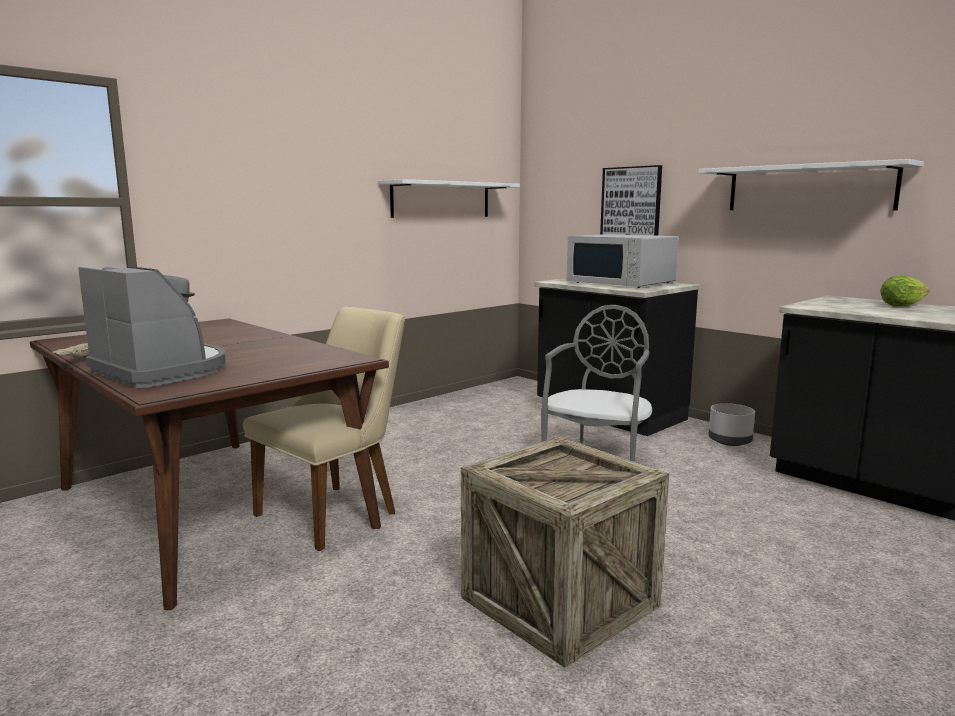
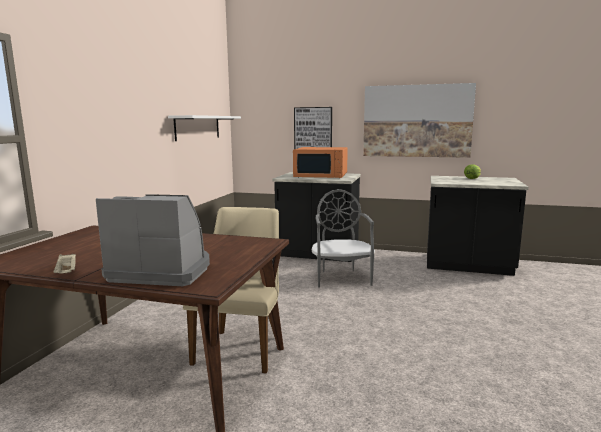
camera: 30 degrees left, 0 degrees up
(559, 602) = (424, 358): crate -> none
(621, 282) = (321, 175): white microwave -> orange microwave
(730, 441) = (390, 257): grey planter -> none
(809, 188) = (416, 121): white shelf -> picture

